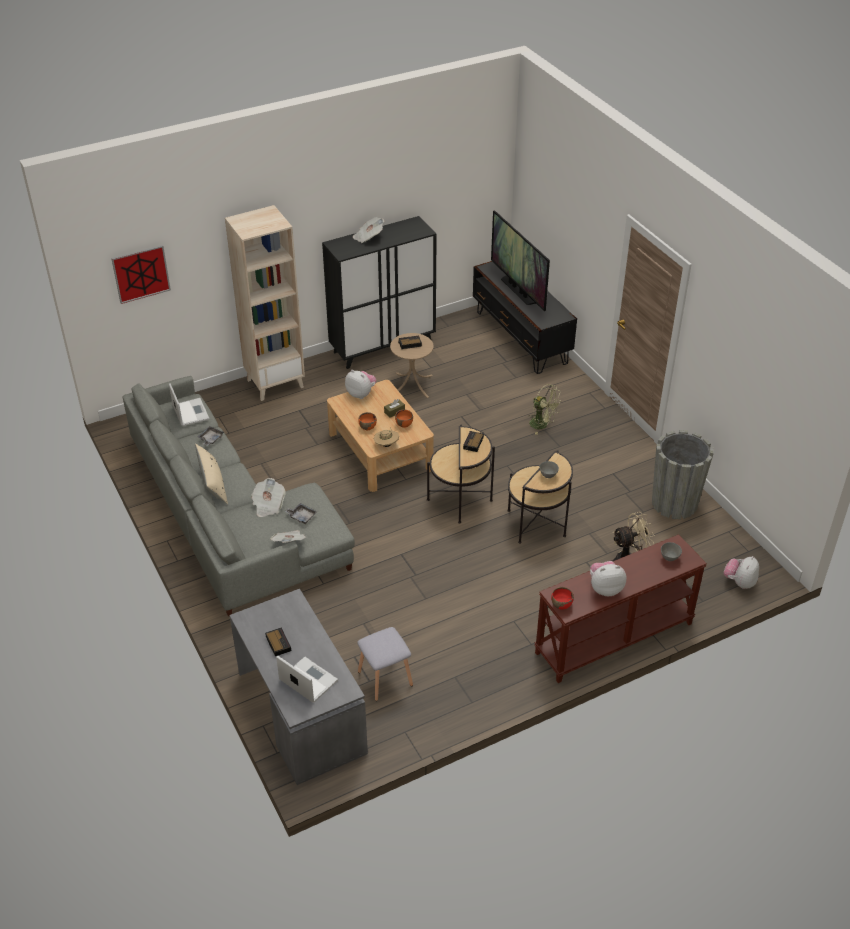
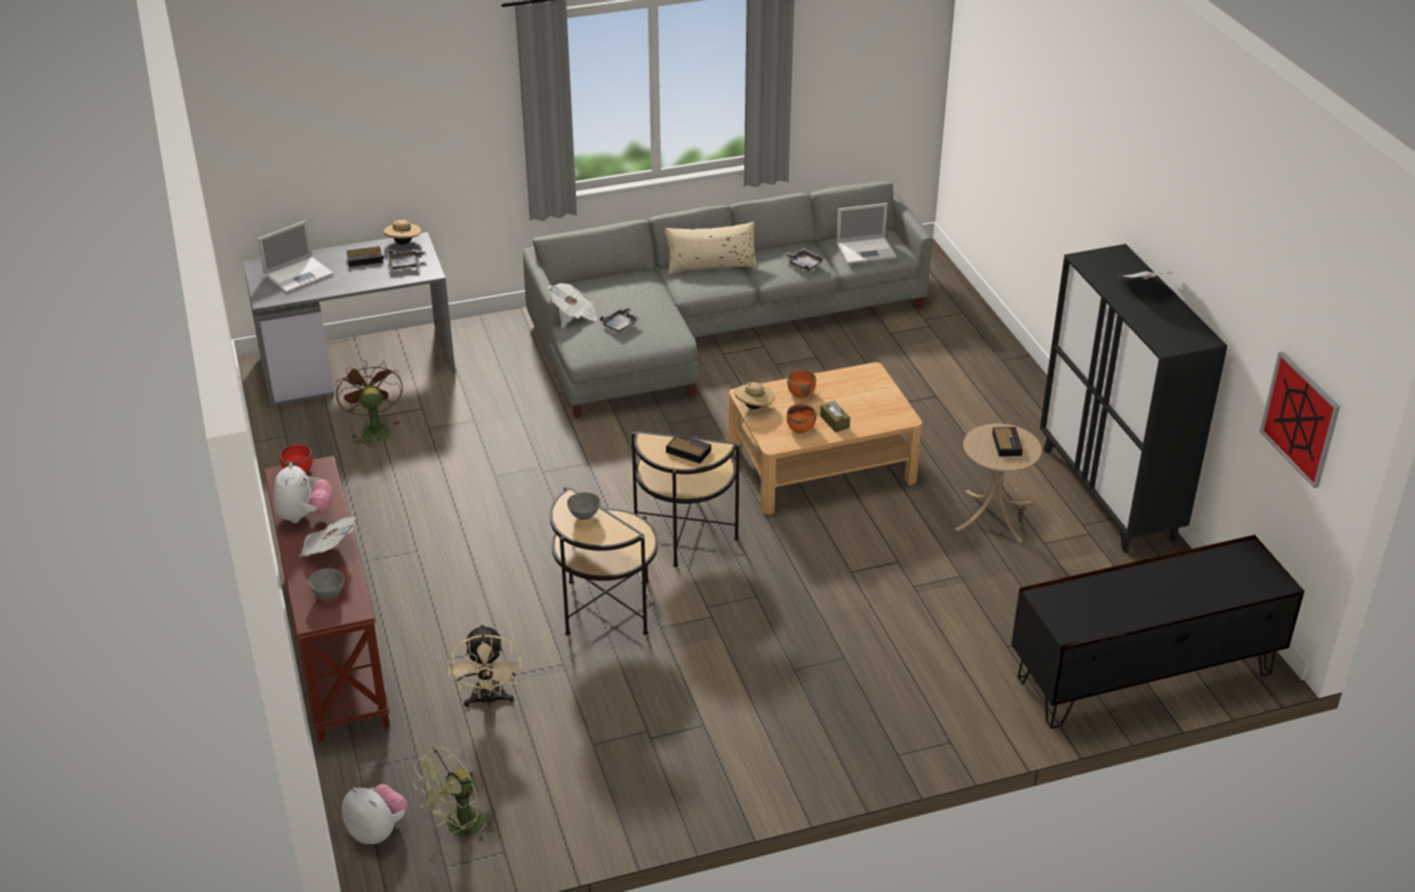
camera: 100 degrees right, 5 degrees down
(141, 273) = (992, 79): picture -> picture (1300, 419)
(249, 625) = (404, 243): none -> beige hat
(268, 505) = (653, 301): newspaper -> newspaper (328, 549)
(275, 383) = (1008, 378): beige bookcase -> none
(283, 616) = (406, 264): none -> grey tray
(361, 394) = (886, 394): plush toy -> none
(386, 679) = (373, 429): grey stool -> brown fan
(518, 290) = (1164, 582): television -> none
(542, 425) = (858, 658): green fan -> green fan (458, 828)
(674, 503) = (601, 792): grey planter -> none

